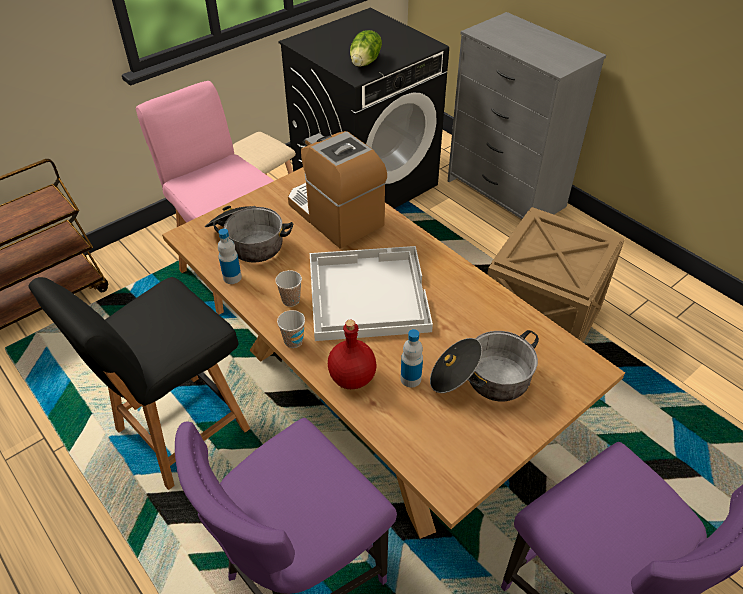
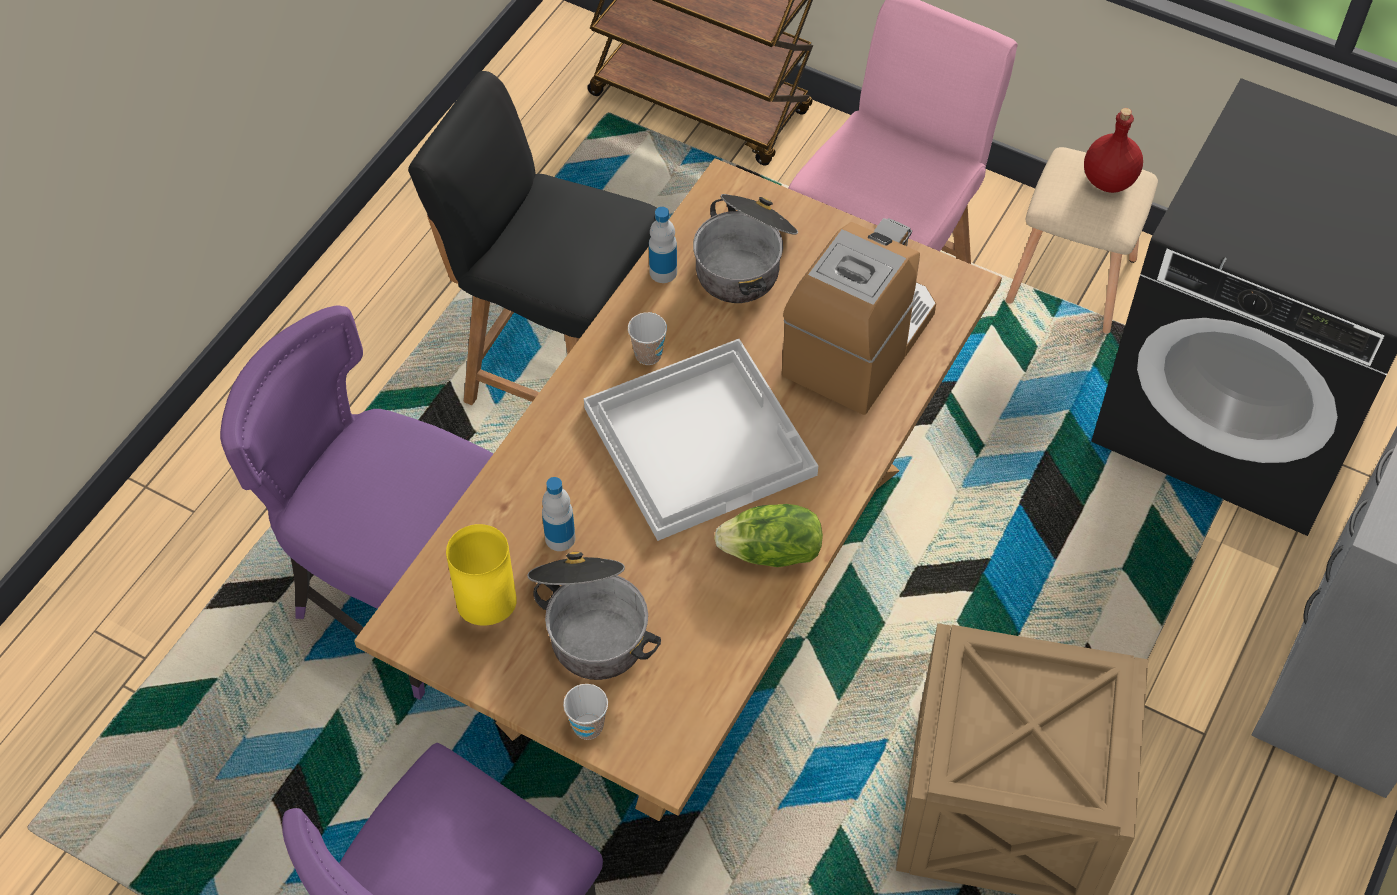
camera: 70 degrees right, 10 degrees up
(293, 341) = (574, 385): cup -> cup (588, 726)
(351, 378) = (535, 470): red bottle -> red bottle (1108, 180)
(365, 62) = (1246, 227): lettuce -> lettuce (772, 553)
(455, 434) = (486, 613): none -> yellow vase

